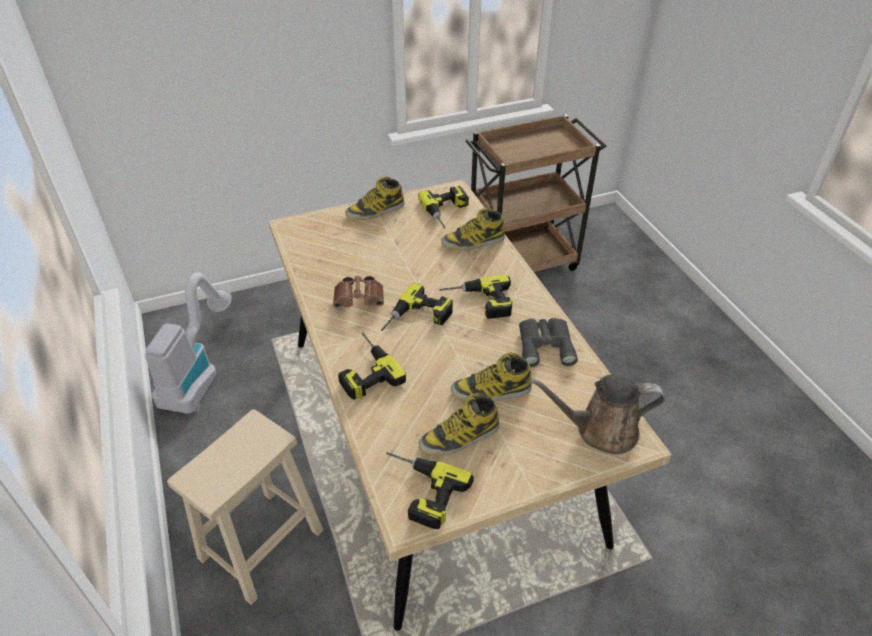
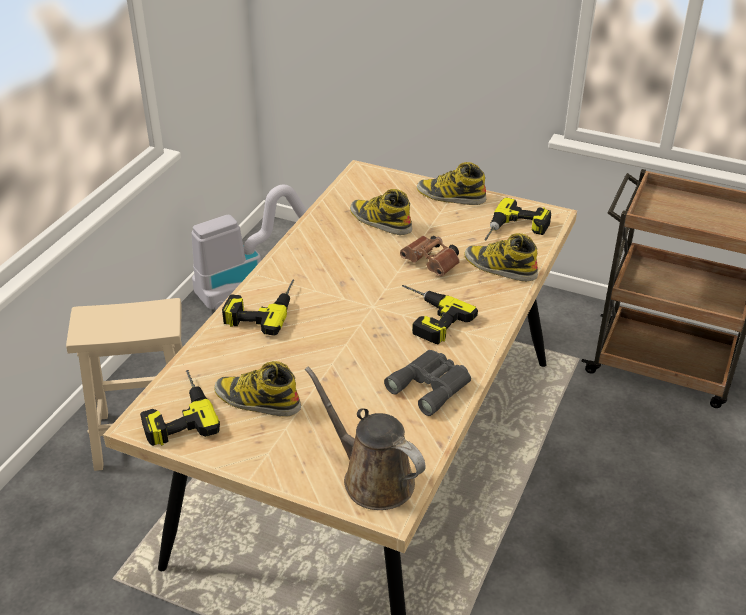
camera: 45 degrees right, 5 degrees down
(360, 300) = (333, 258): brown binoculars -> brown binoculars (432, 264)
(417, 319) = (355, 298): power drill -> none
(491, 391) = (330, 387): boot -> boot (380, 221)

